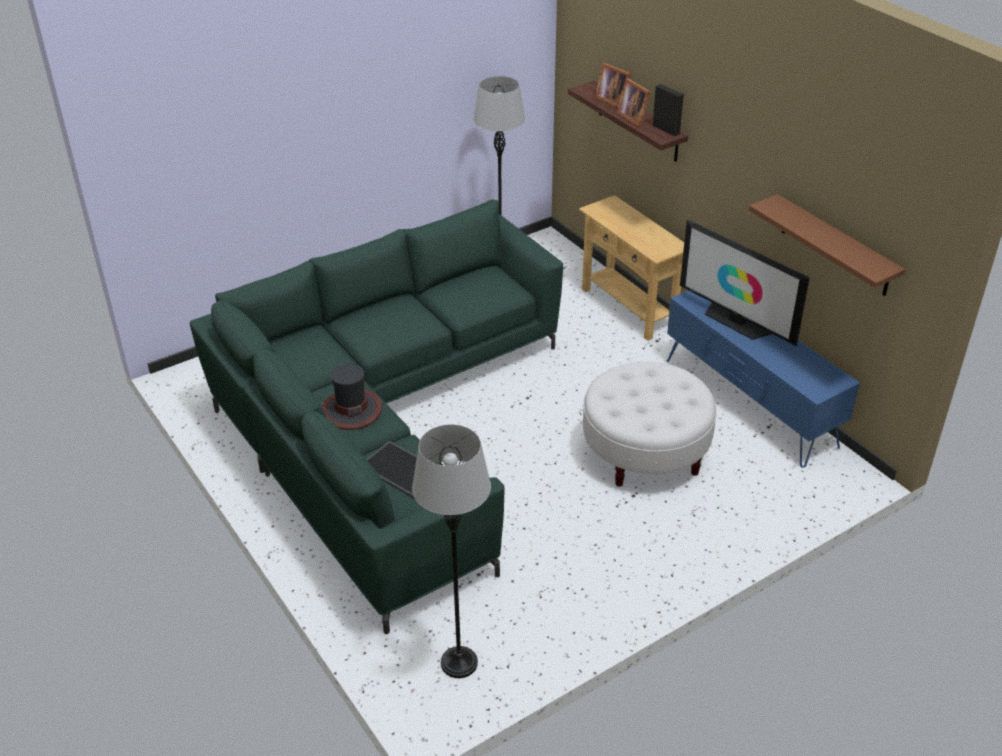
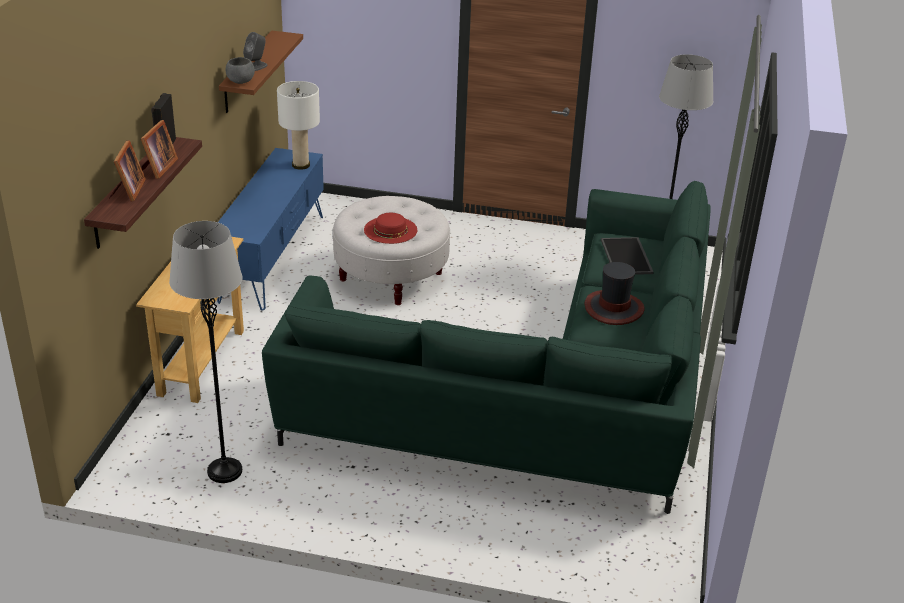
camera: 135 degrees left, 5 degrees down
(633, 387) = (390, 230): none -> red hat
(736, 321) = (258, 207): television -> none
(774, 205) = (241, 81): none -> grey bowl
(801, 379) = (300, 165): none -> white table lamp
(804, 225) = (256, 66): none -> grey speaker

